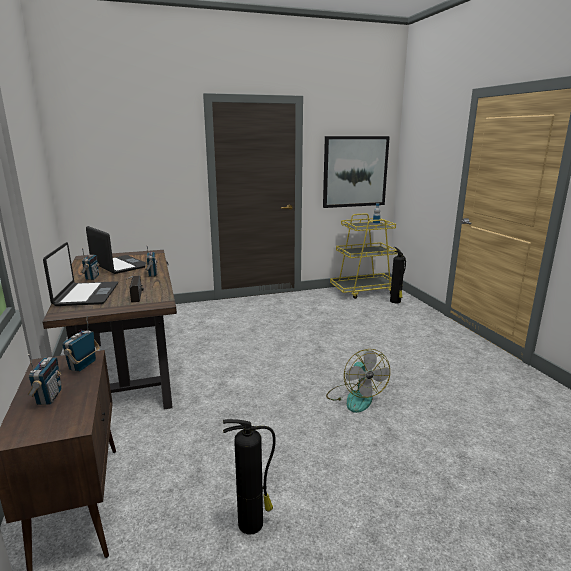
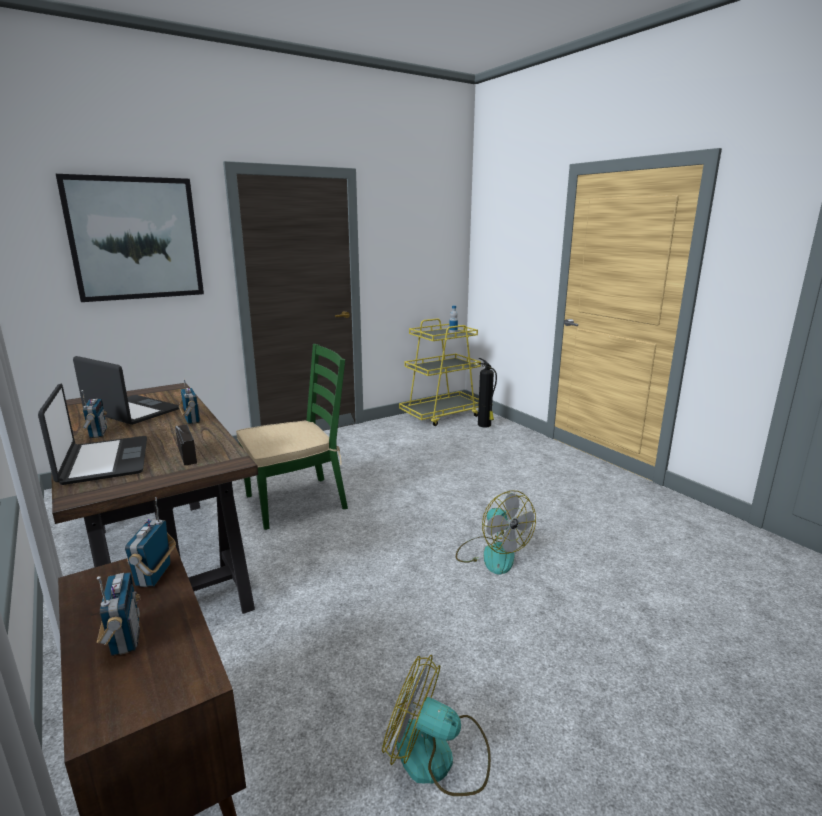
camera: 15 degrees left, 0 degrees up
(229, 341) = (297, 501): none -> green chair
(252, 524) = (438, 758): fire extinguisher -> fan
(355, 171) = (422, 266): picture -> picture (135, 239)

